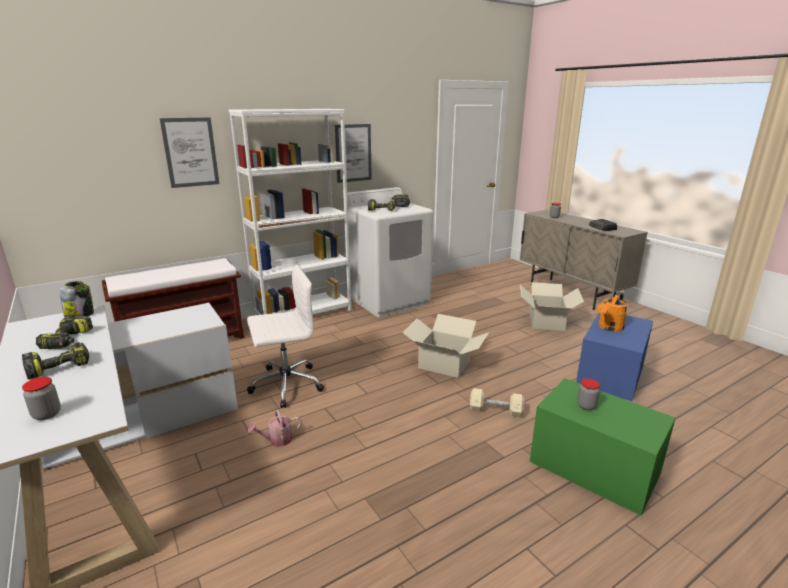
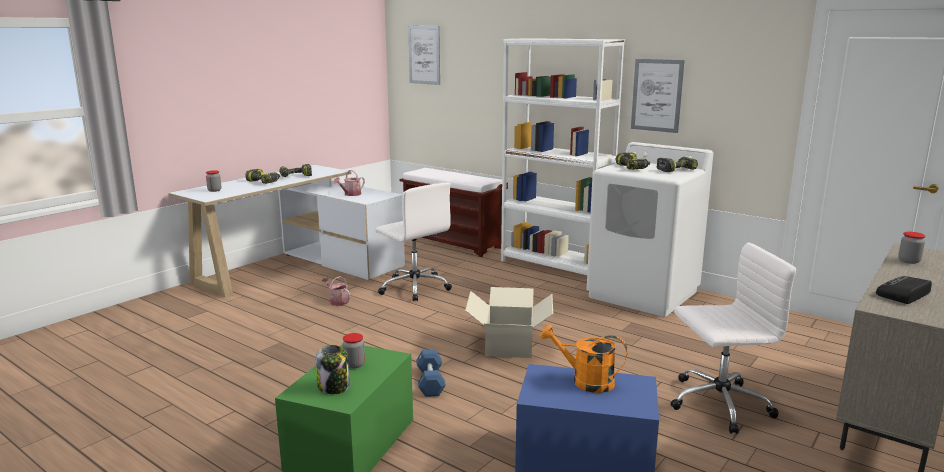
camera: 70 degrees right, 5 degrees down
(80, 314) = (332, 170): jar -> jar (334, 387)
(163, 328) = (350, 194): none -> watering can
(190, 152) = (497, 76): picture -> picture (424, 55)
(495, 410) = (430, 382): beige dumbbell -> blue dumbbell
(547, 322) = (717, 403): cardboard box -> white office chair

